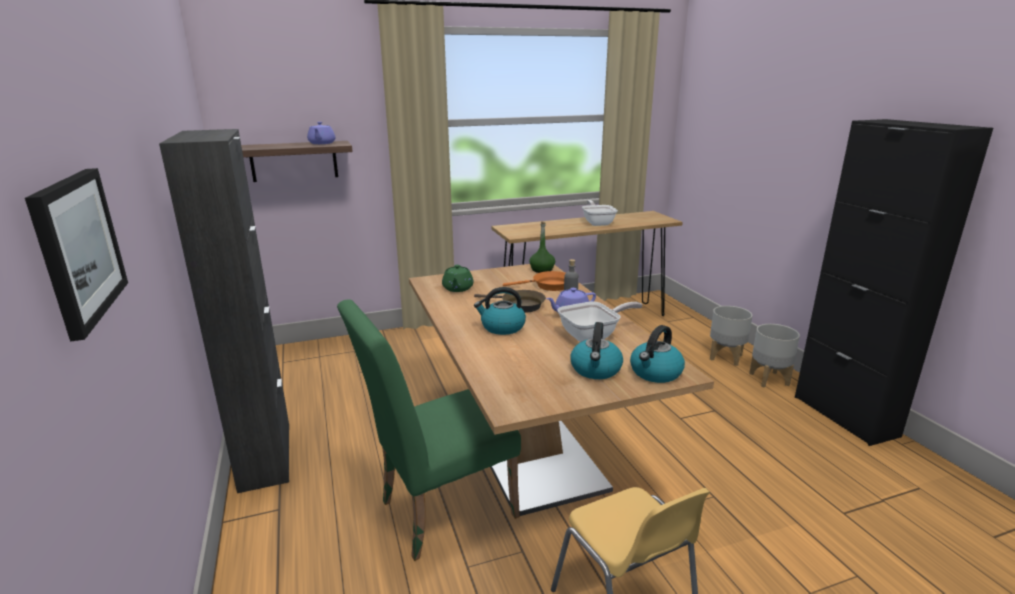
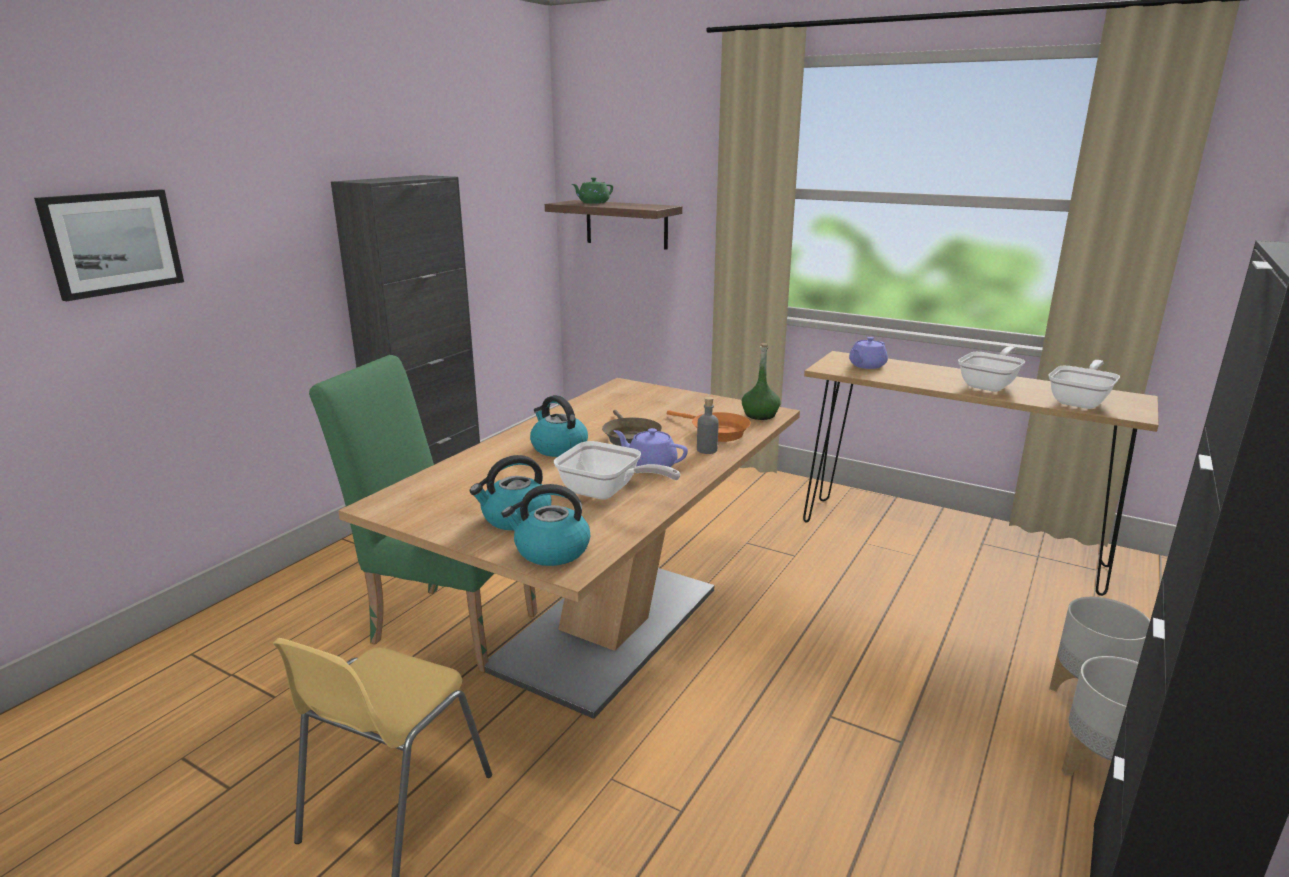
camera: 50 degrees right, 0 degrees up
(322, 143) = (641, 206): purple teapot -> purple teapot (866, 366)
(457, 289) = (625, 401): green teapot -> green teapot (593, 203)
(641, 220) = (1081, 401): none -> frying pan

